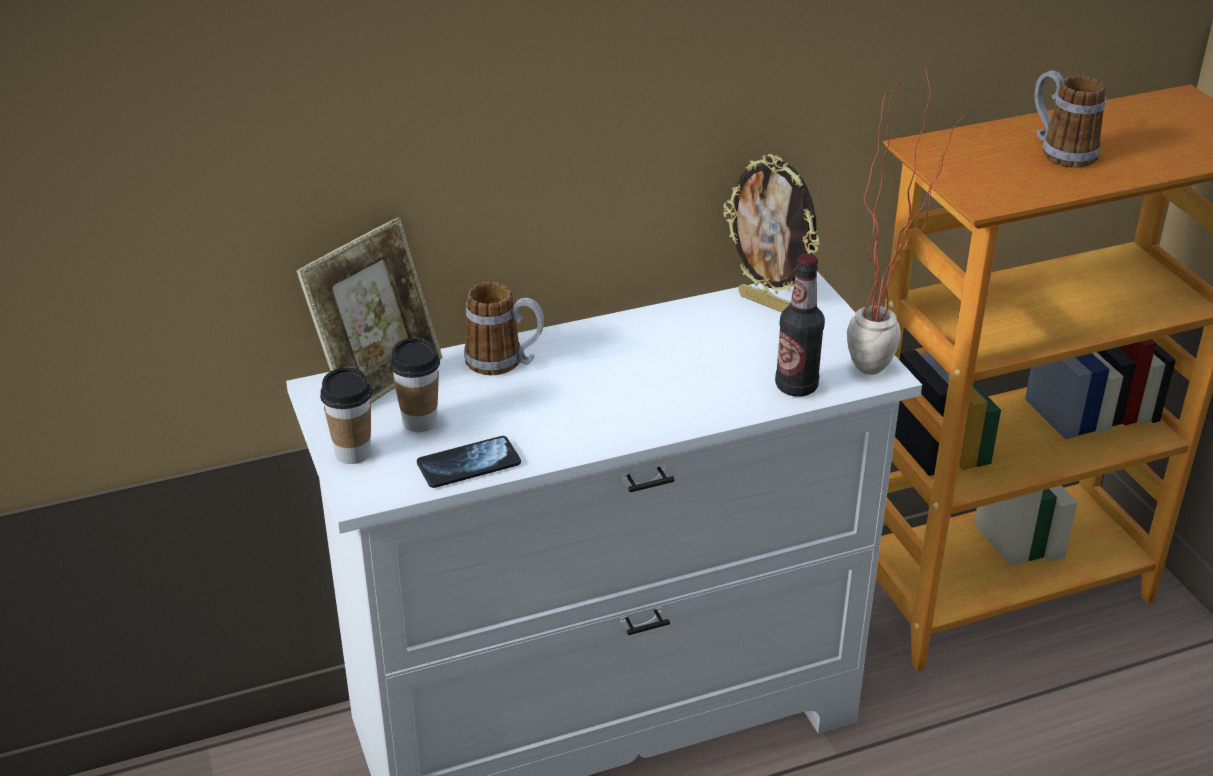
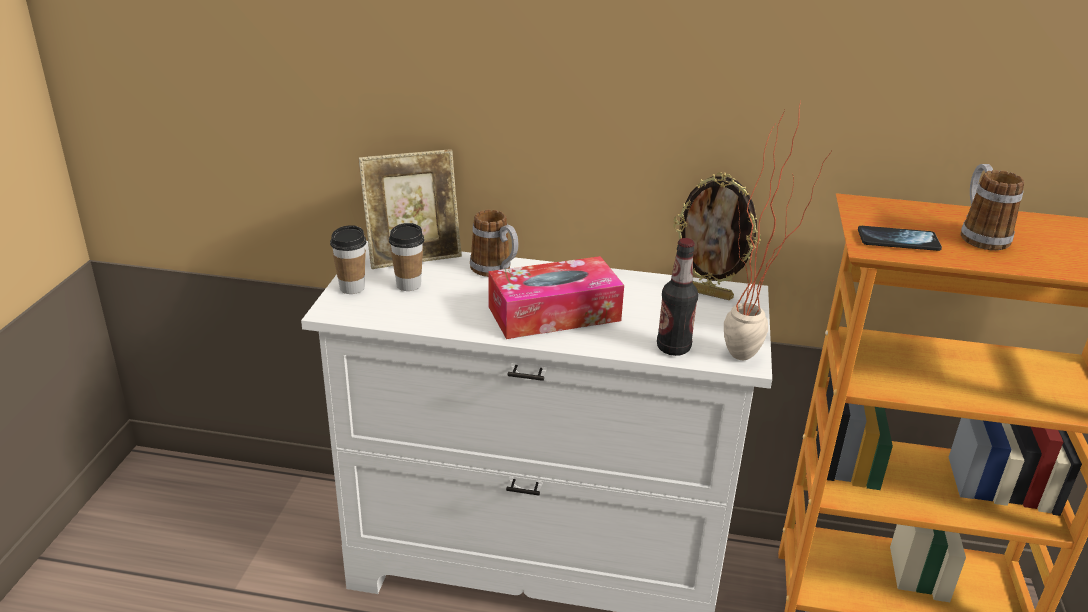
camera: 30 degrees right, 5 degrees down
(469, 464) = (409, 317): phone -> phone (898, 240)
(630, 393) = (554, 313): none -> tissue box
(767, 303) = (708, 293): picture frame -> picture frame turned 45 degrees counterclockwise

